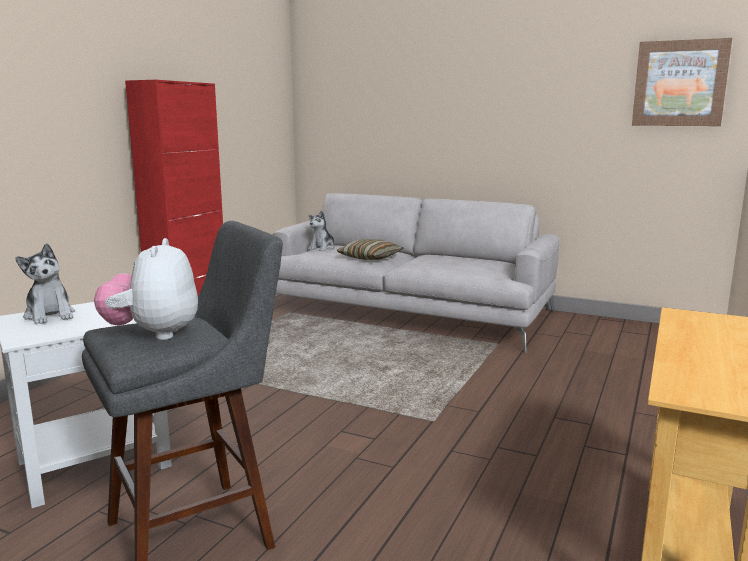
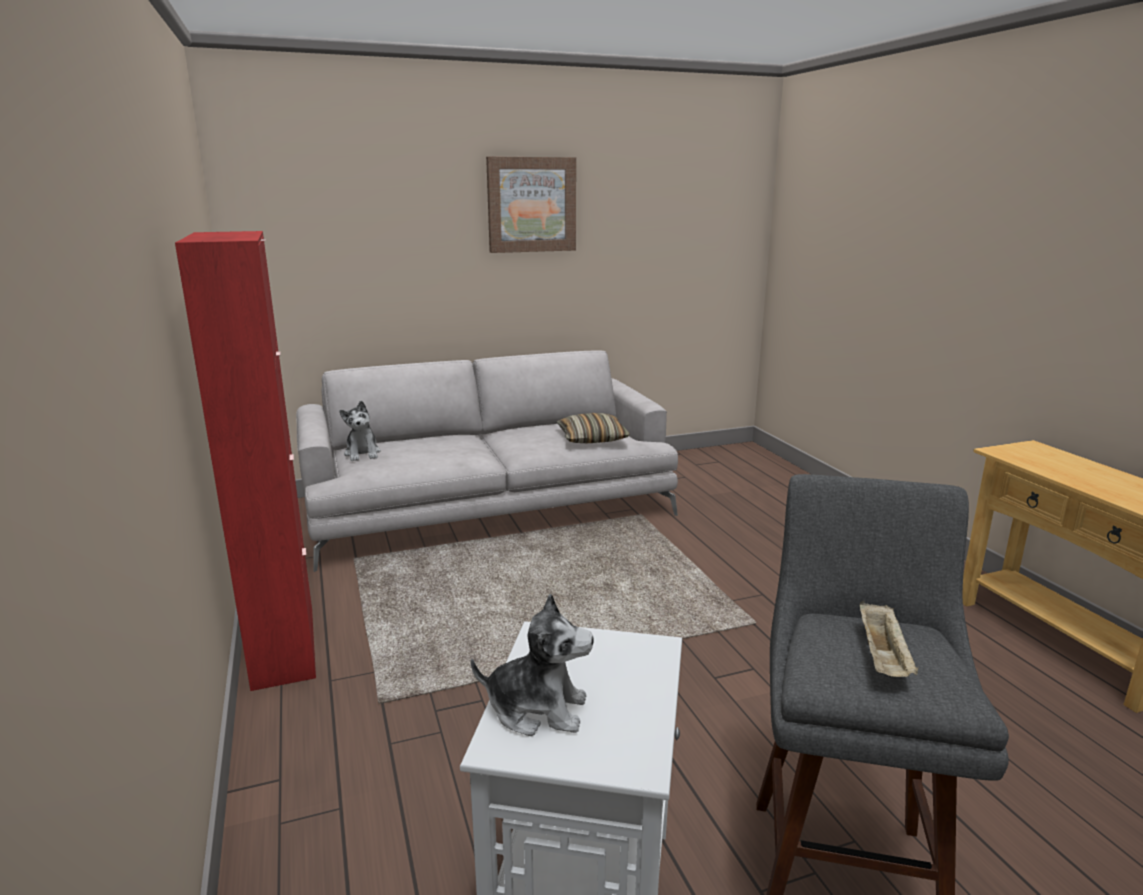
camera: 45 degrees left, 5 degrees up
(153, 334) = (883, 658): plush toy -> beige tray
(370, 258) = (459, 452): pillow -> pillow (592, 438)
(680, 83) = (713, 209): picture -> picture (531, 205)

